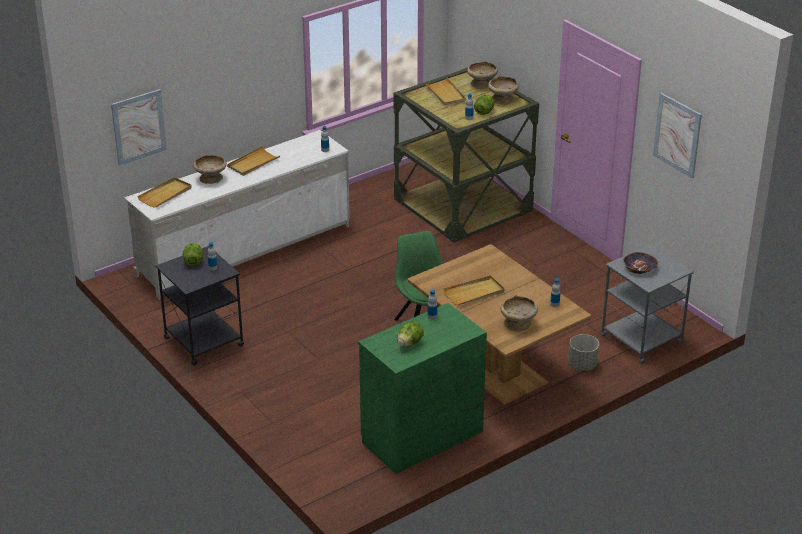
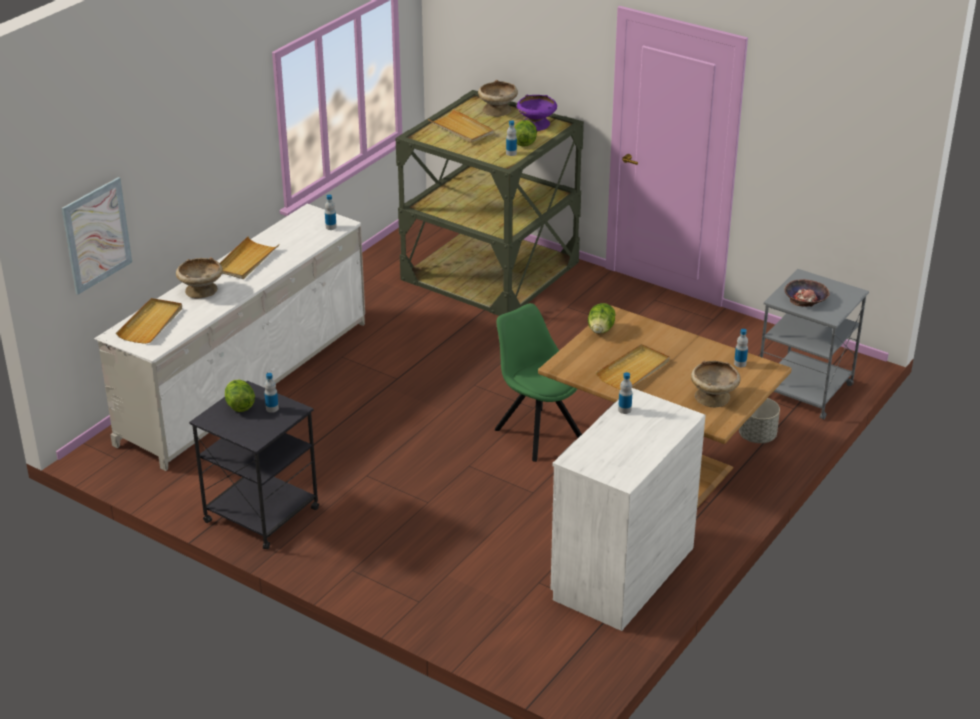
camera: 20 degrees left, 0 degrees up
(409, 343) = (620, 450): lettuce -> lettuce (600, 330)
(420, 436) = (621, 573): green dresser -> white dresser
(503, 99) = (536, 124): beige bowl -> purple bowl
(677, 135) = (810, 125): picture -> none

